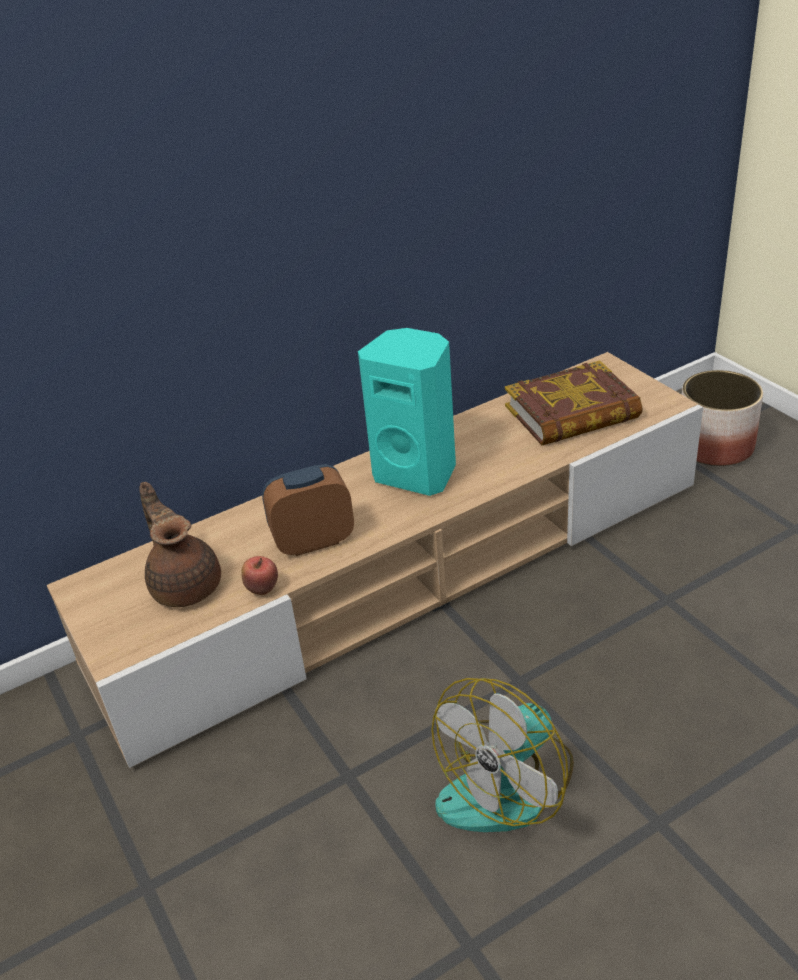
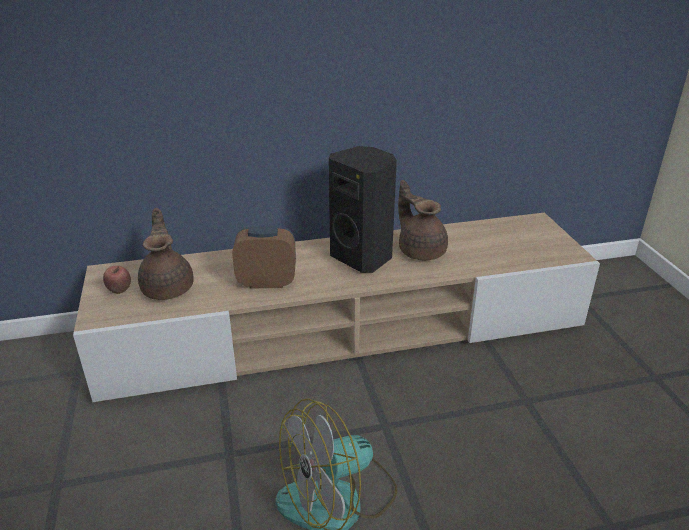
camera: 15 degrees right, 5 degrees down
(262, 590) = (214, 303): apple -> apple (119, 291)
(417, 473) = (363, 257): turquoise speaker -> black speaker
(484, 444) = (420, 250): none -> brown teapot
(572, 413) = (496, 245): book -> none
(714, 447) = (614, 304): planter -> none

